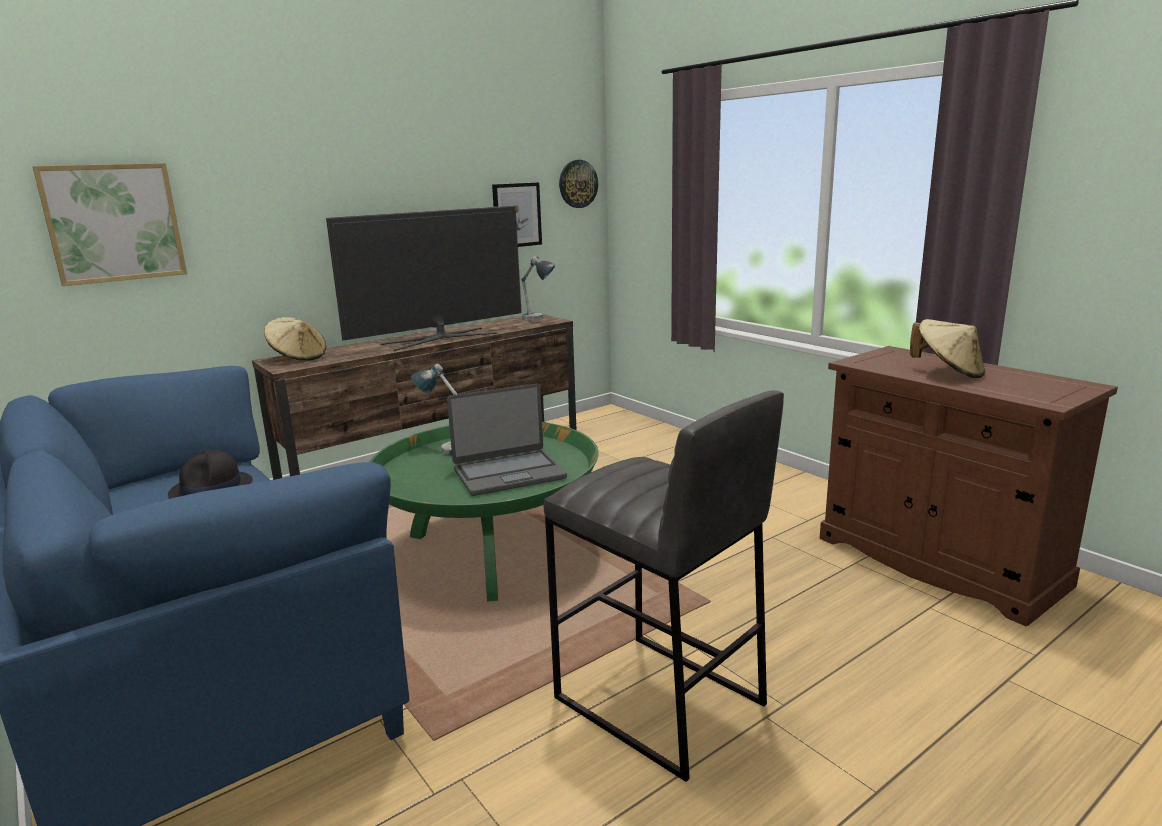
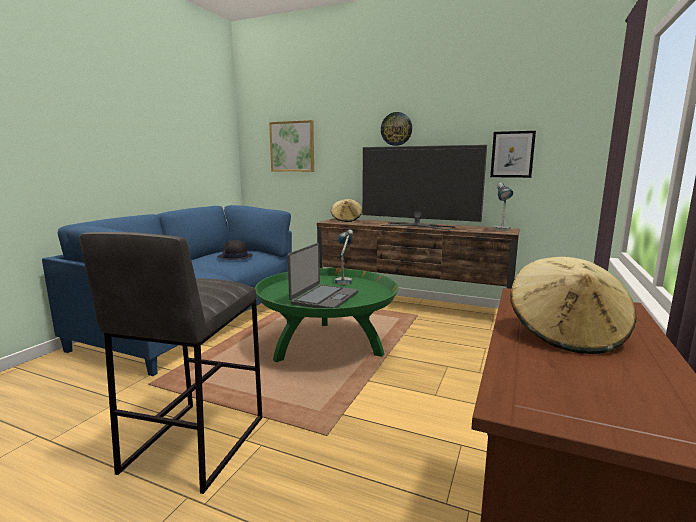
camera: 60 degrees right, 5 degrees down
(508, 473) = (324, 298): laptop -> laptop turned 105 degrees counterclockwise
(577, 184) = (578, 132): wall clock -> wall clock (396, 129)

